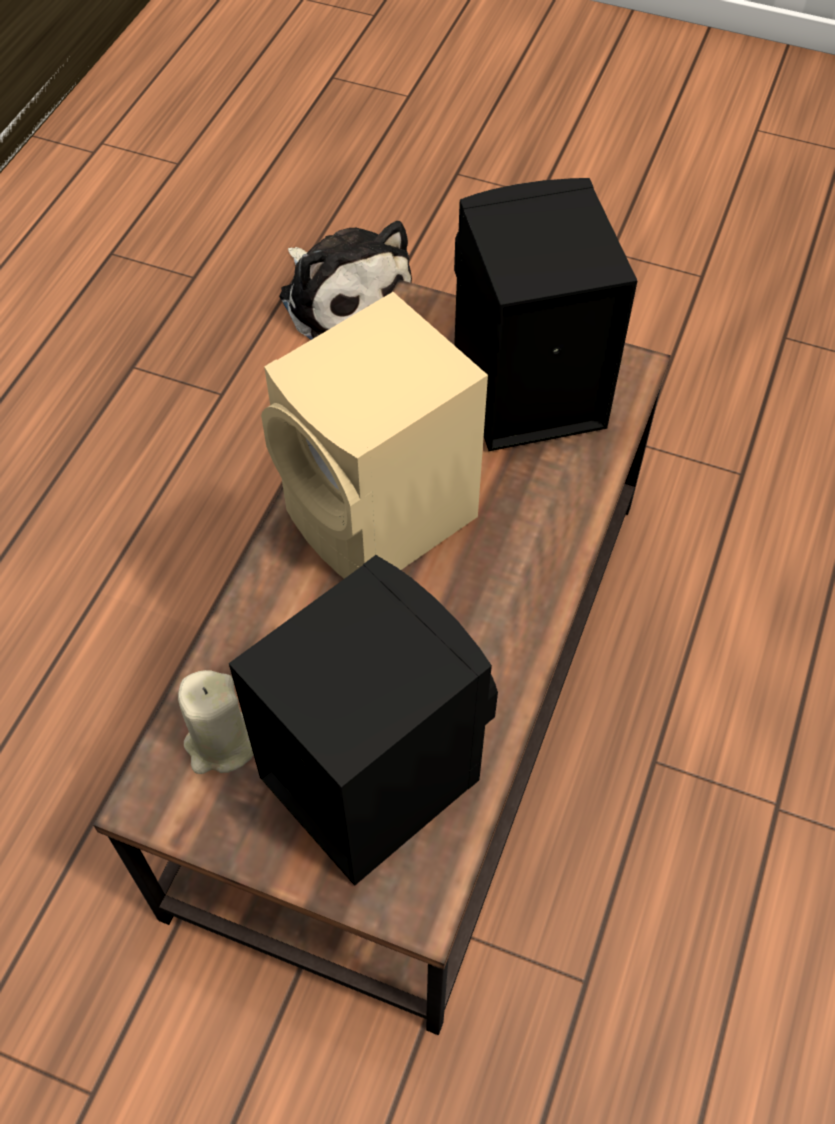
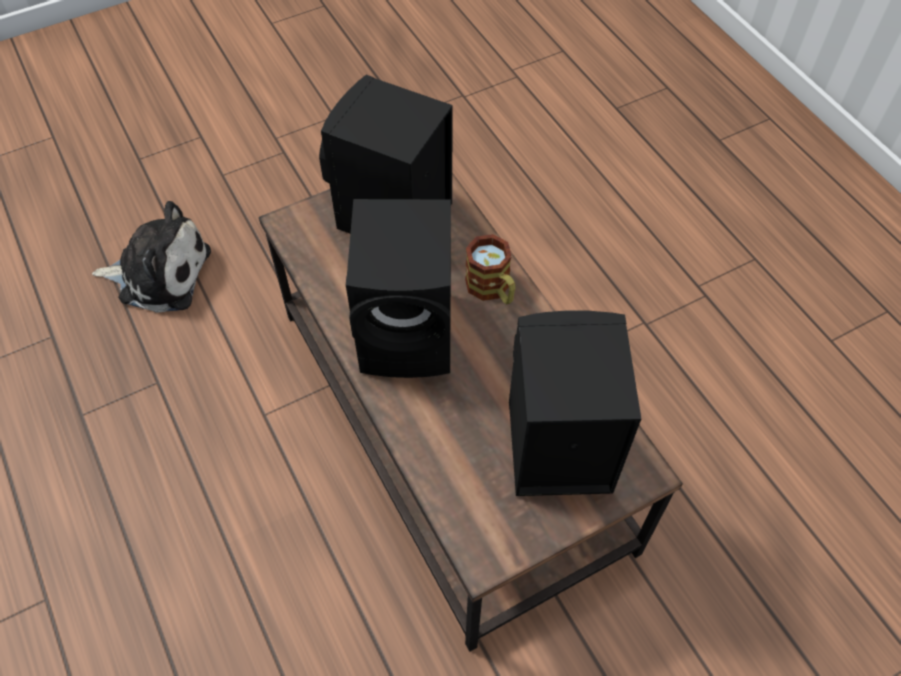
camera: 50 degrees left, 0 degrees up
(220, 744) = (478, 502): beige candle -> none
(383, 520) = (411, 334): beige speaker -> black speaker
(526, 555) = (492, 289): none -> mug

